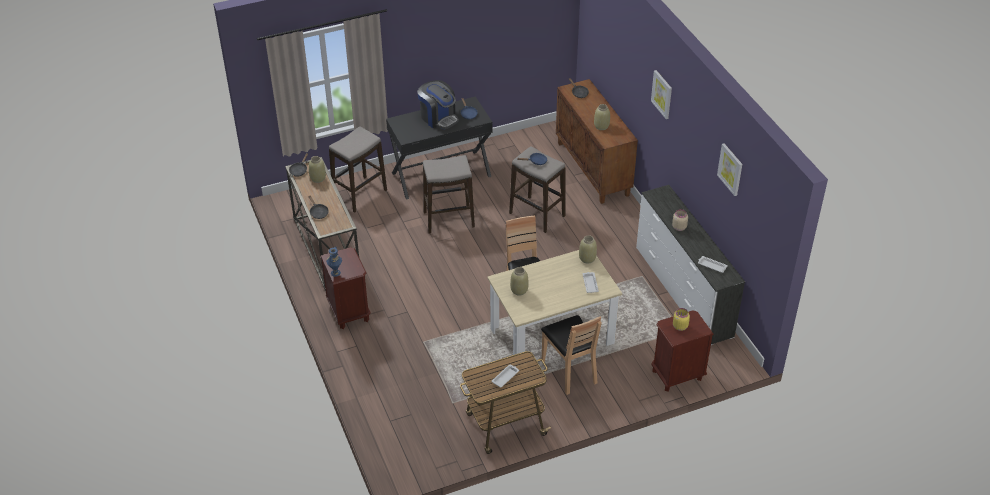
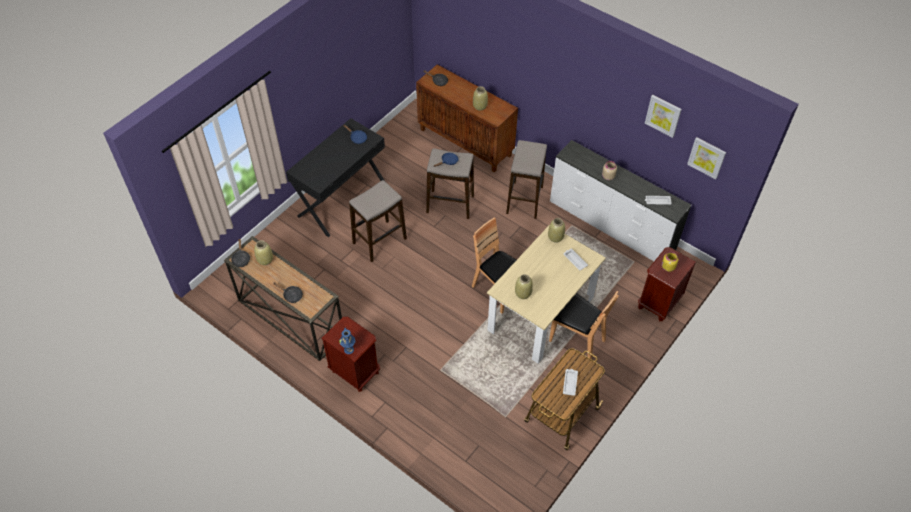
camera: 30 degrees left, 10 degrees up
(359, 194) = (283, 250): stool -> stool (524, 200)
(438, 118) = (333, 152): coffee machine -> none
(662, 94) = (552, 63): picture -> picture (706, 157)

